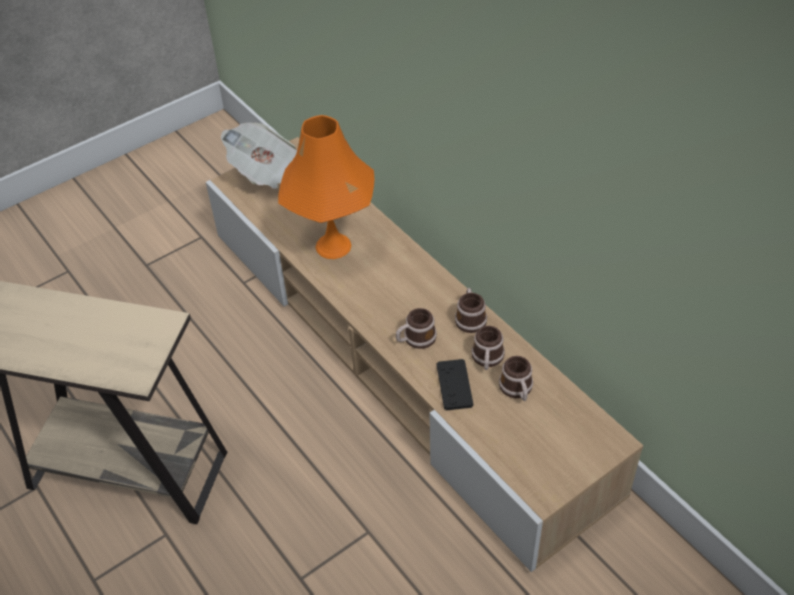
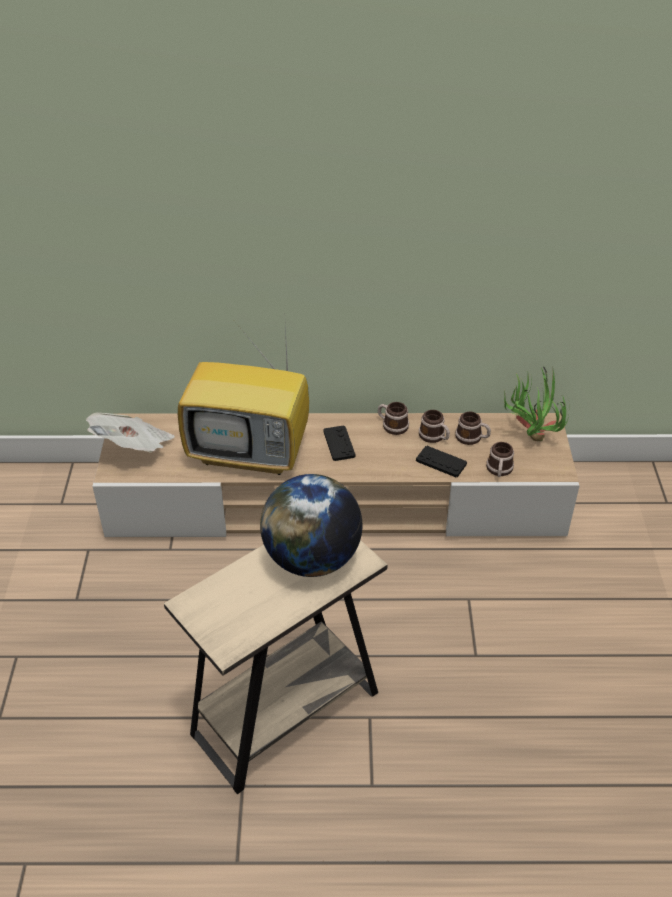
camera: 55 degrees left, 5 degrees down
(115, 340) = (312, 559): none -> globe
(333, 246) = (251, 453): orange table lamp -> television
(404, 296) = (339, 444): none -> black game controller
(415, 339) = (383, 459): mug -> mug (499, 470)
(572, 437) = (529, 436): none -> potted plant

